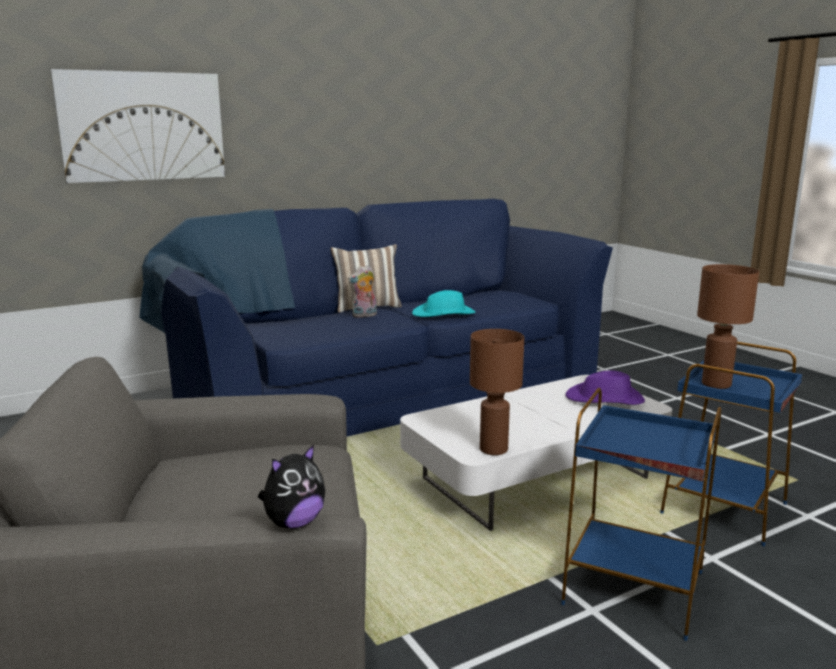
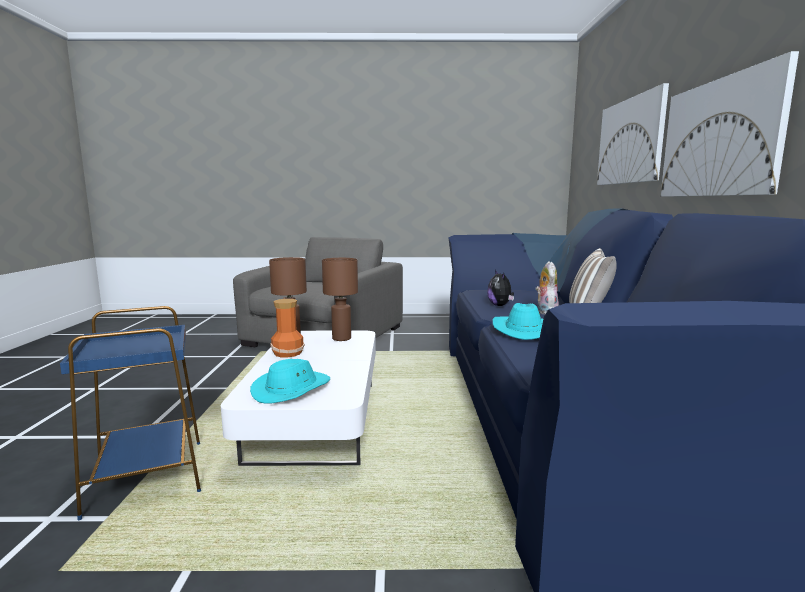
camera: 120 degrees right, 5 degrees down
(294, 523) = (252, 270): plush toy -> plush toy (500, 305)
(305, 142) = (719, 138): none -> picture
(541, 431) = (287, 353): none -> vase
(605, 399) = (292, 389): purple hat -> turquoise hat
(635, 588) = (179, 402): blue side table -> none
(715, 384) = (155, 341): brown table lamp -> brown table lamp (342, 338)

